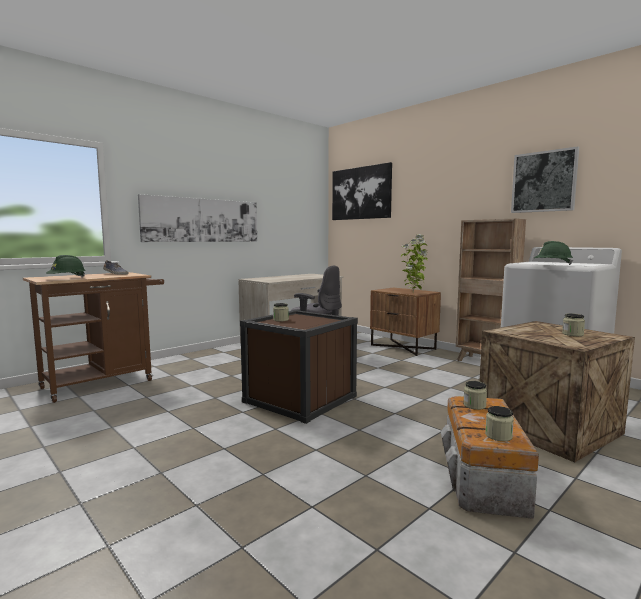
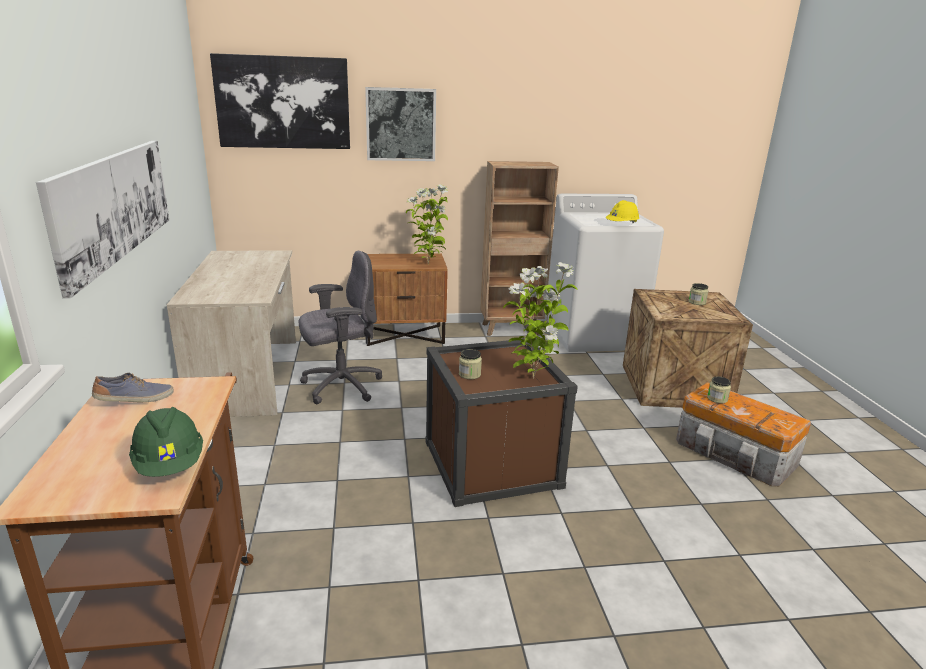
camera: 55 degrees left, 15 degrees up
(303, 327) = (533, 377): none -> potted plant
(498, 436) = (782, 420): jar -> none
(544, 181) = (566, 118): picture -> picture (401, 124)
(552, 264) = (622, 225): green hard hat -> yellow hard hat

